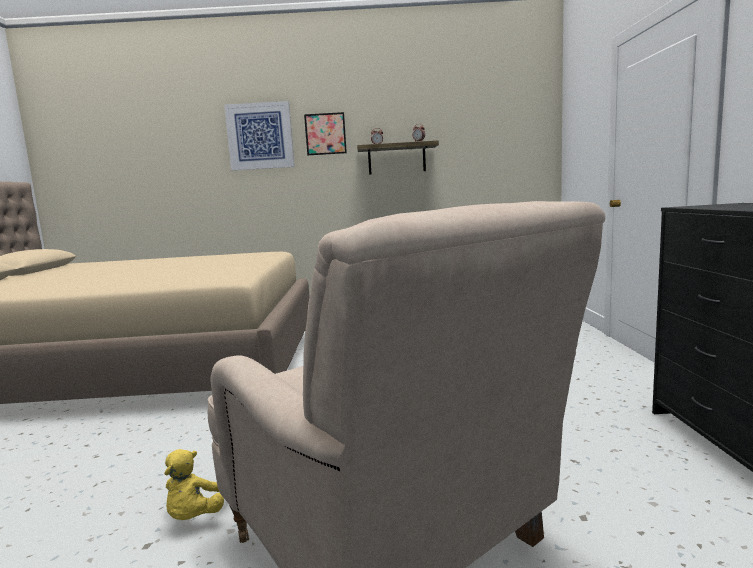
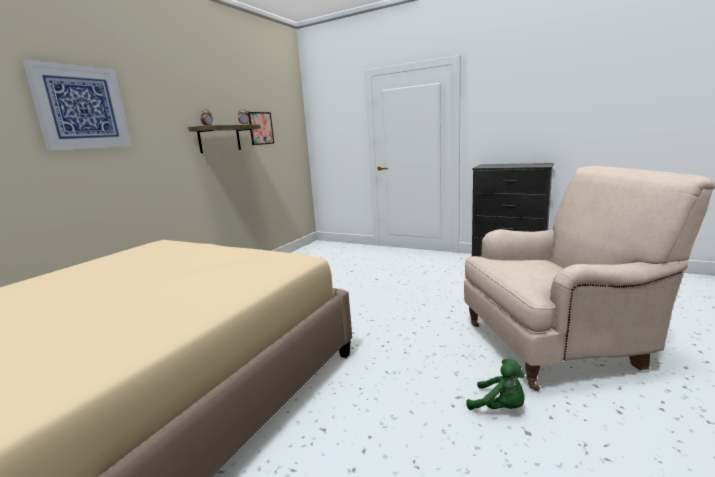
camera: 60 degrees left, 5 degrees up
(197, 516) = (499, 407): yellow plush toy -> green plush toy
(325, 134) = (157, 111): picture -> picture (261, 128)

